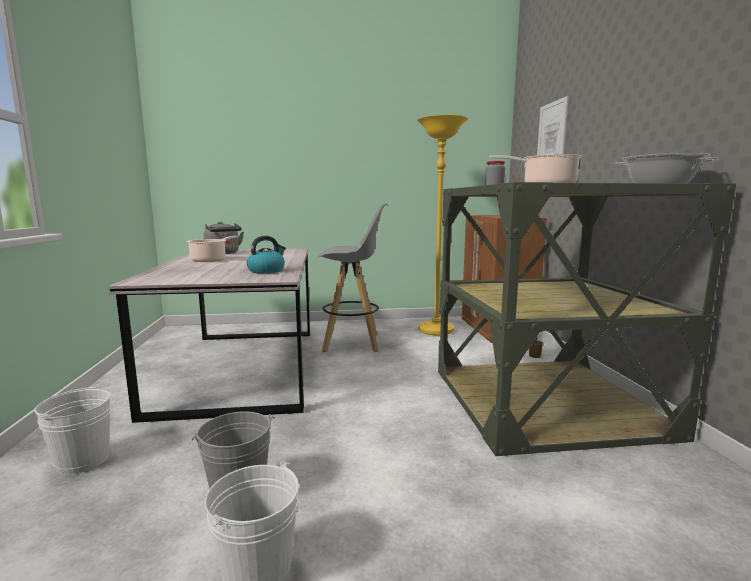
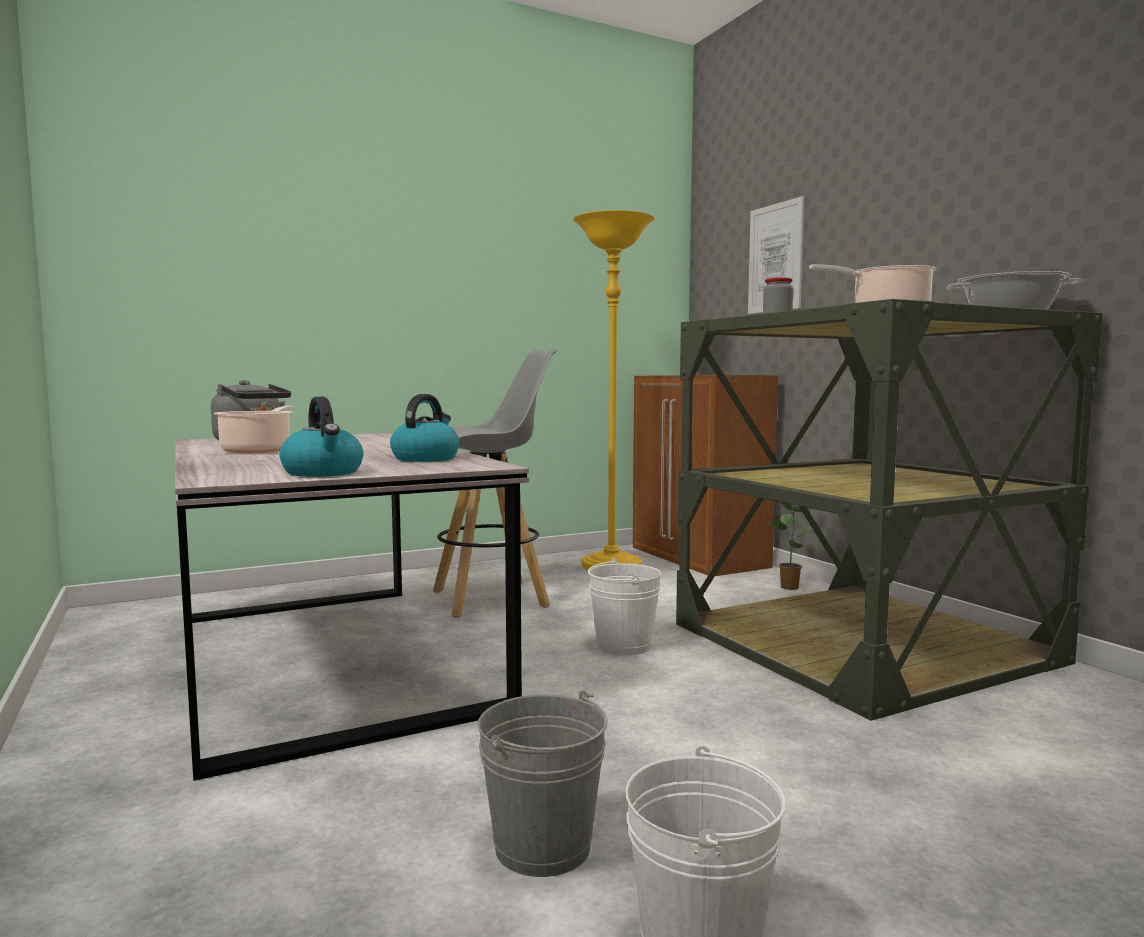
camera: 20 degrees left, 5 degrees down
(83, 460) = (157, 862): white bucket -> white bucket (623, 645)
(192, 279) = (323, 473): none -> kettle

